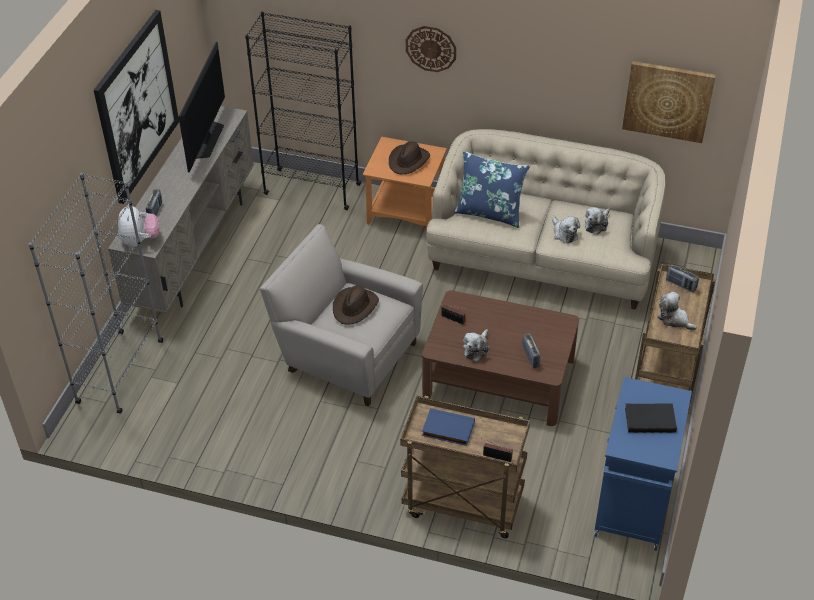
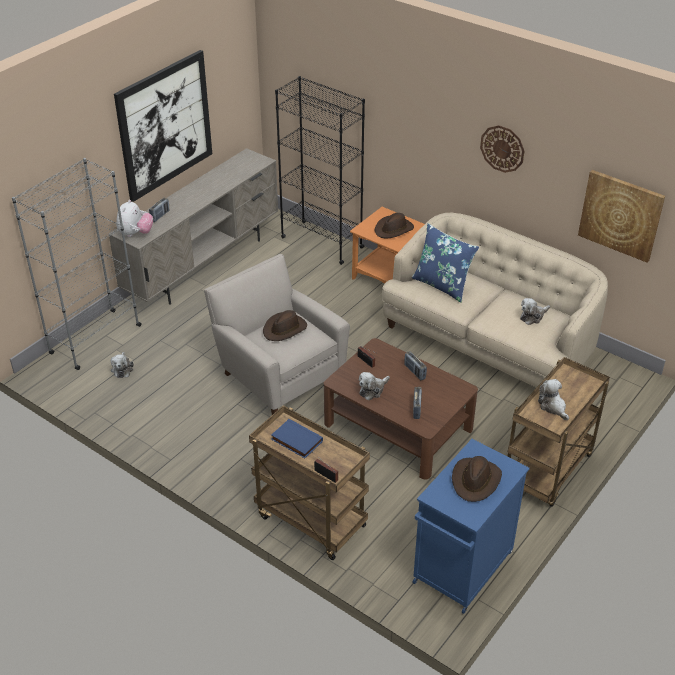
camera: 20 degrees right, 5 degrees down
(206, 140) = (231, 174): television -> none
(431, 48) = (426, 130): wall clock -> wall clock (502, 148)
(564, 233) = (499, 317): plush toy -> plush toy (122, 369)
(650, 419) = (476, 480): black book -> brown hat
(680, 285) = (575, 379): radio -> radio (414, 372)

